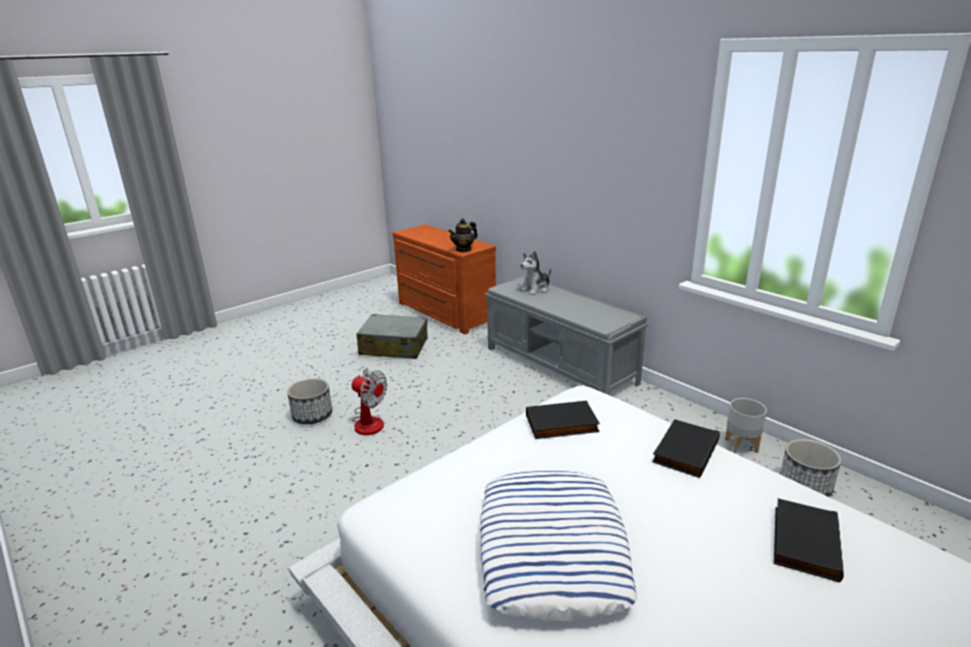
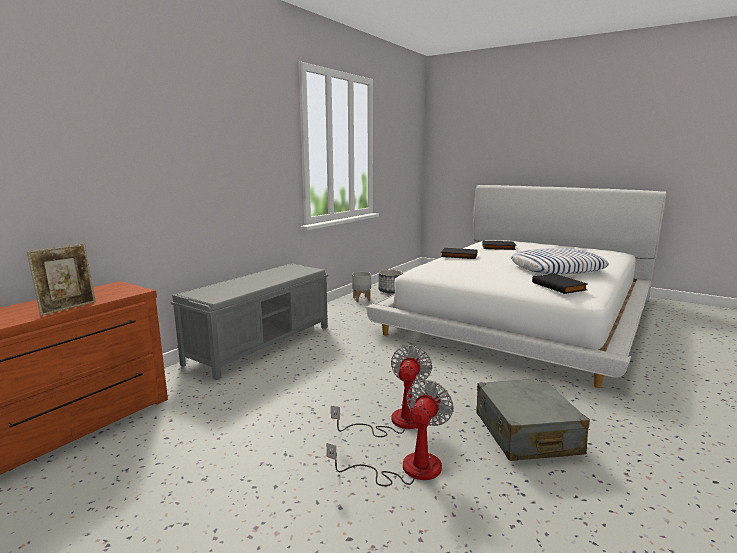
camera: 105 degrees left, 10 degrees down
(312, 415) = (407, 468): planter -> fan
(394, 347) = (194, 449): grey suitcase -> grey suitcase (526, 433)
(433, 242) = (68, 308): none -> picture frame
(464, 249) = (127, 291): teapot -> none
(536, 289) = (223, 288): plush toy -> none
(561, 424) = (460, 271): black book -> black book (560, 286)

